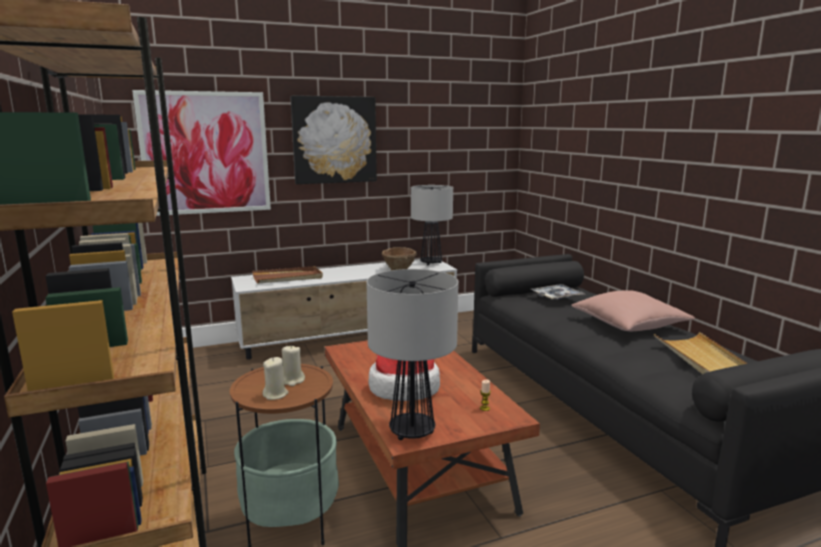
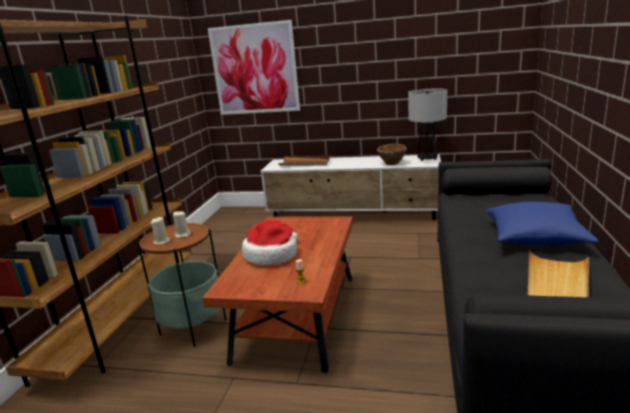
camera: 35 degrees right, 5 degrees up
(334, 140) = (348, 53): picture -> none
(413, 431) = (234, 285): table lamp -> none
(556, 297) = (501, 201): tray -> none
(629, 325) = (535, 237): pink pillow -> blue pillow

